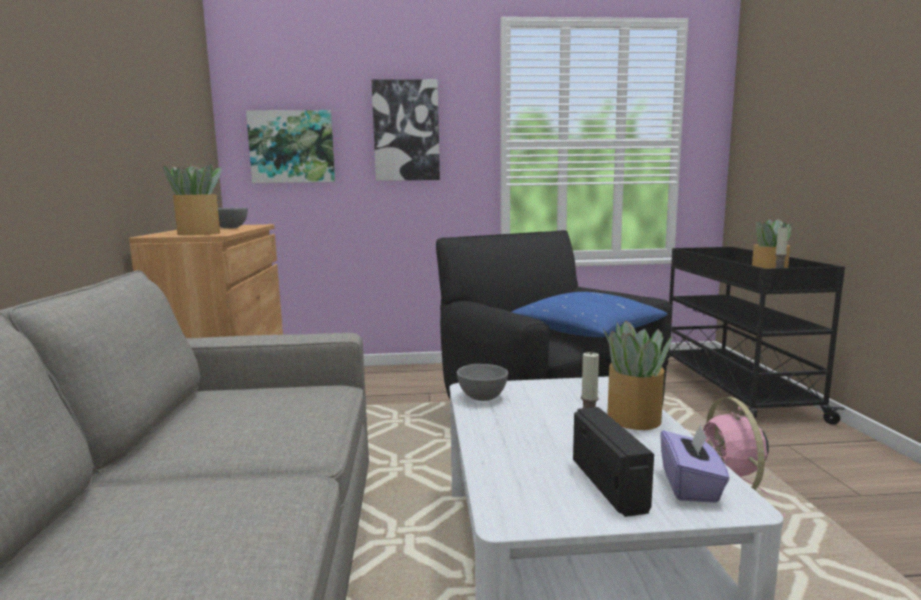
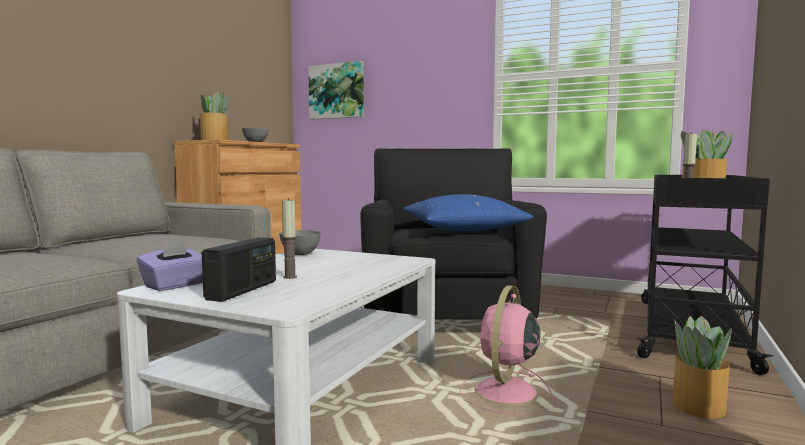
camera: 30 degrees right, 5 degrees down
(406, 131) = (416, 73): picture -> none
(634, 418) = (363, 273): potted plant -> potted plant (698, 406)
(690, 486) = (287, 299): purple tissue box -> purple tissue box (175, 285)

